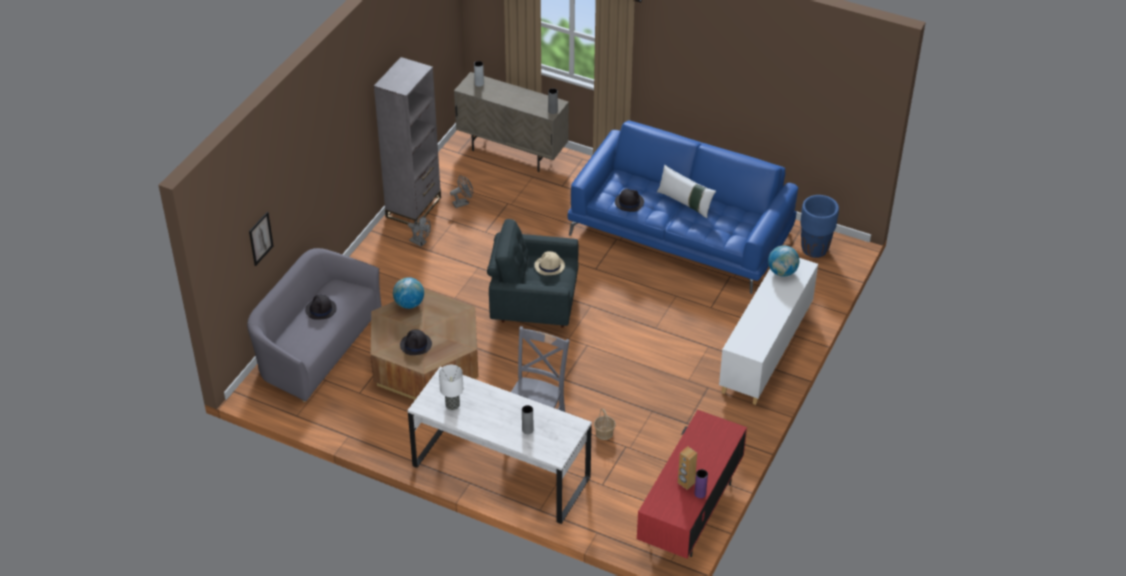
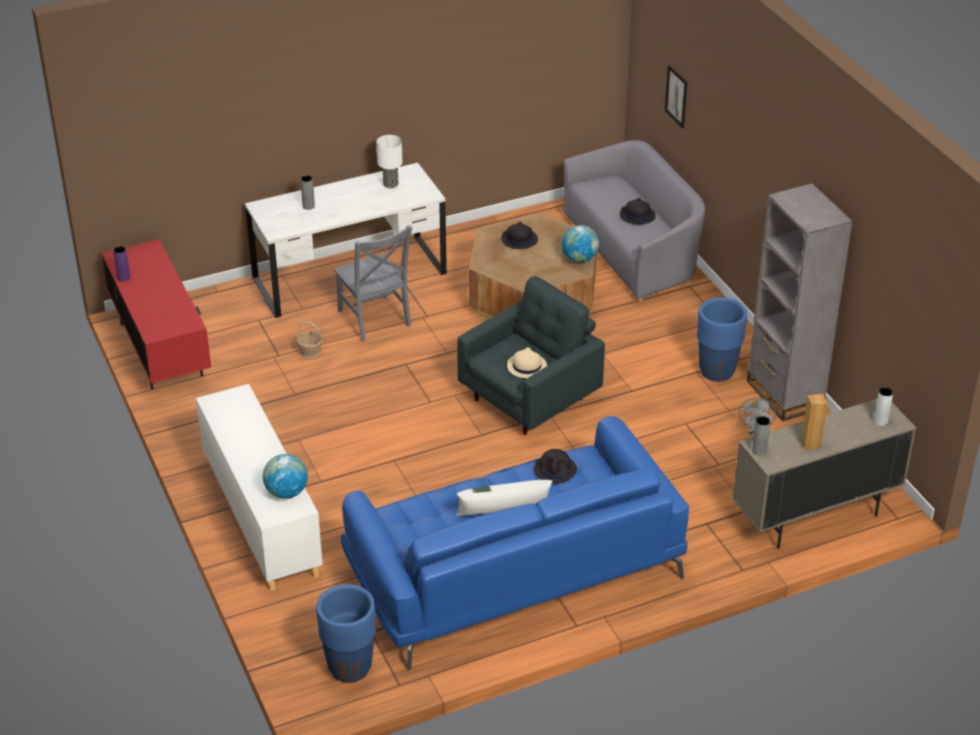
camera: 130 degrees right, 5 degrees down
(420, 242) = (717, 371): grey fan -> blue planter
(686, 483) = (145, 277): brown speaker -> brown speaker (810, 444)

